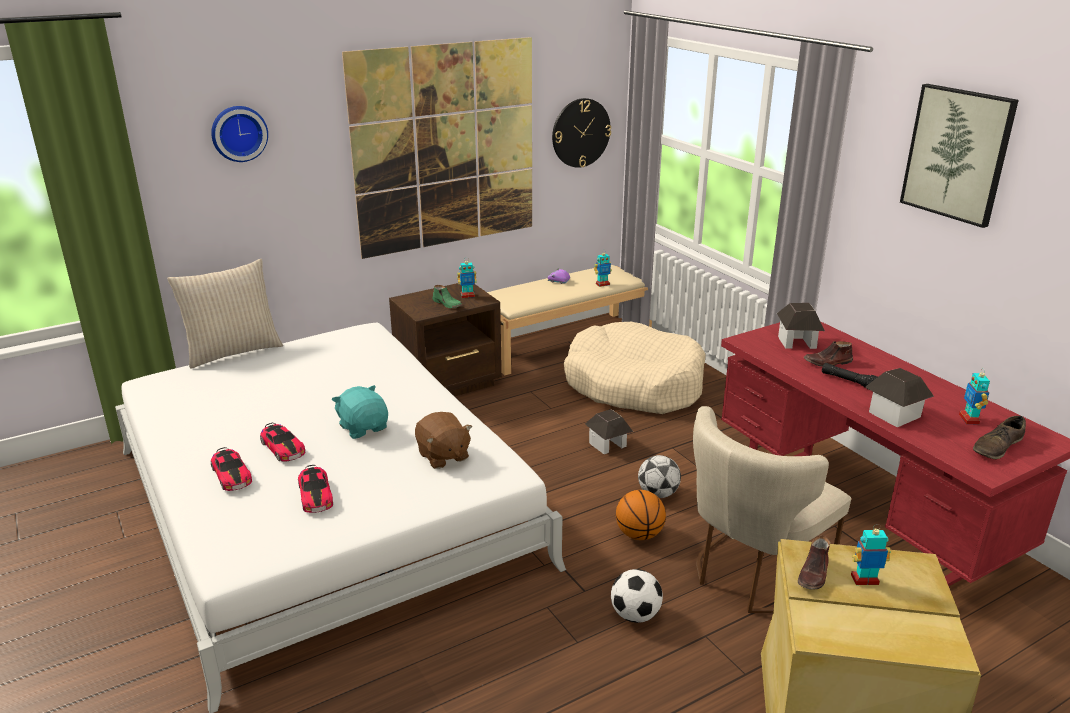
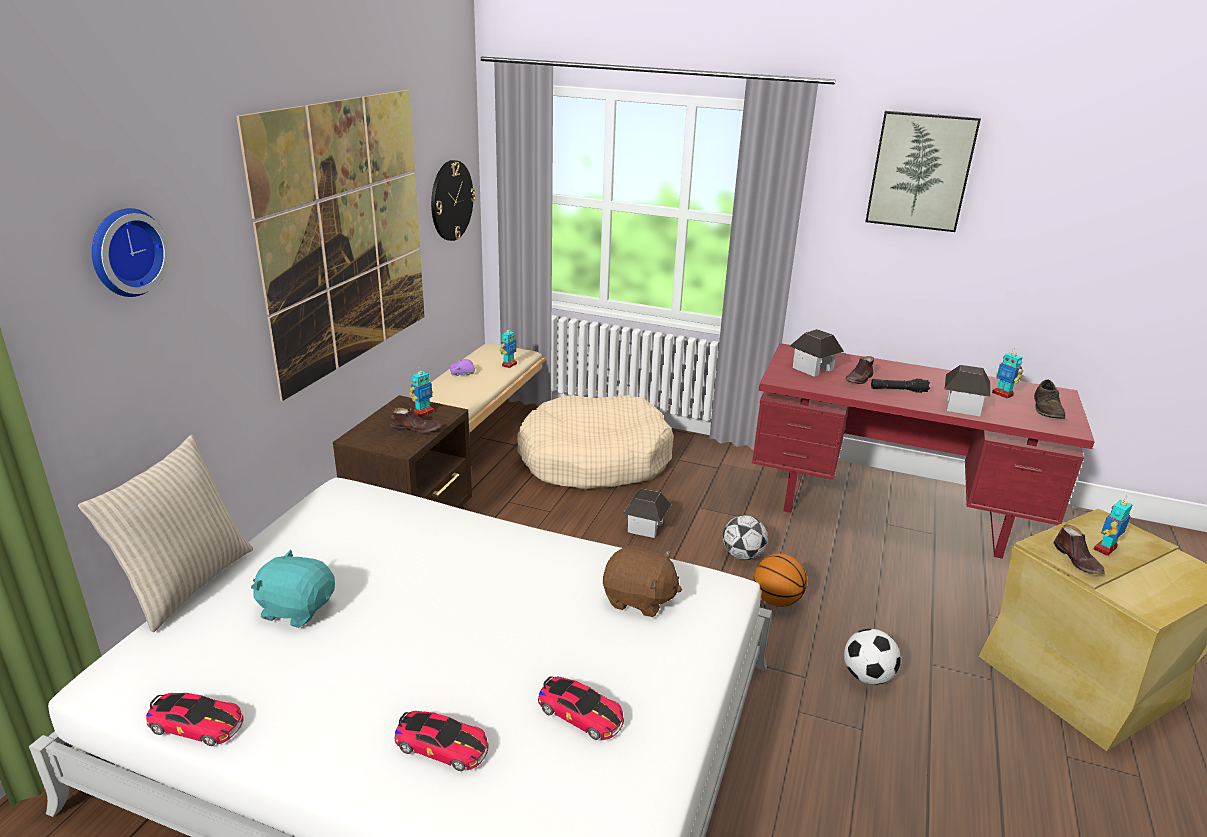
camera: 40 degrees left, 0 degrees up
(282, 448) = (456, 677): toy car -> toy car (196, 724)
(363, 427) = (511, 607): turquoise plush toy -> turquoise plush toy (297, 608)
(448, 304) = (416, 428): green shoe -> brown shoe
(751, 575) = (891, 593): beige chair -> none

